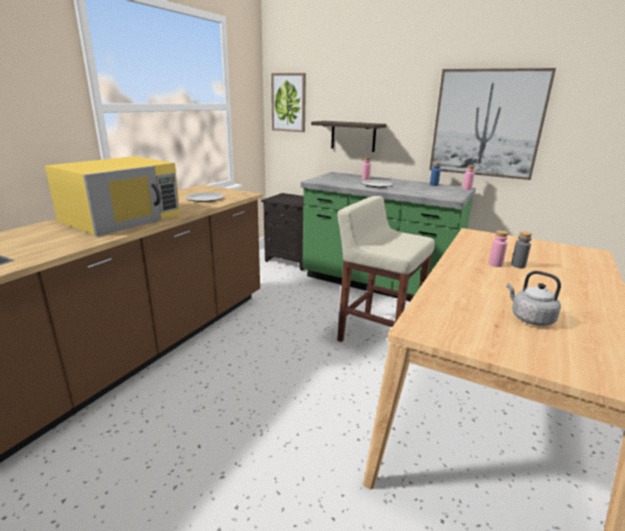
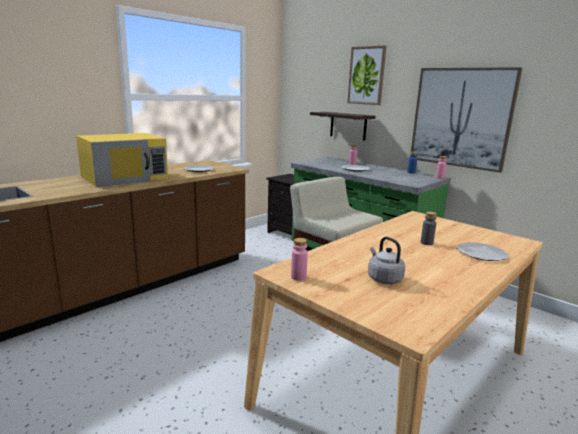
camera: 15 degrees right, 5 degrees down
(289, 102) = (299, 96): picture -> picture (366, 75)
(495, 264) = (405, 240): pink bottle -> pink bottle (298, 277)
(579, 272) = (481, 254): none -> plate

